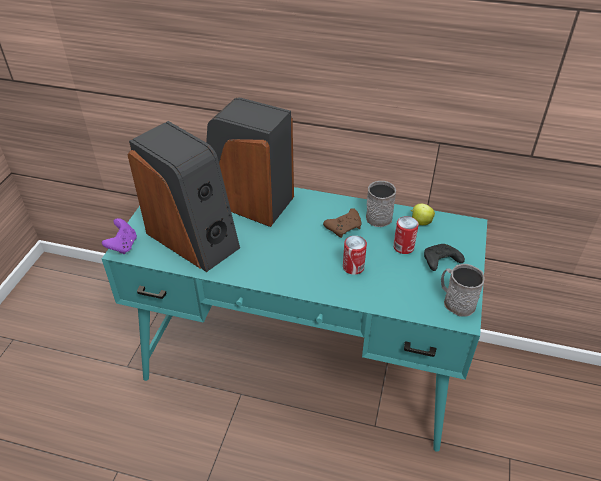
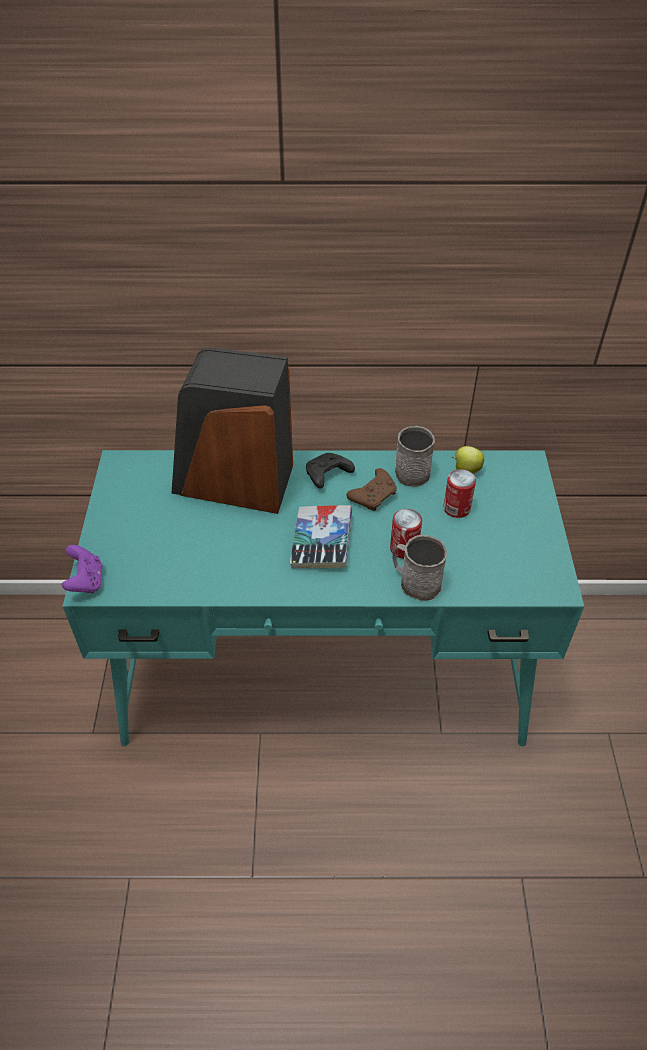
camera: 15 degrees left, 5 degrees up
(193, 238) = (181, 551): speaker -> none
(294, 251) = (321, 542): none -> book
(440, 262) = (507, 519): black game controller -> black game controller (327, 475)
(455, 301) = (542, 568): grey mug -> grey mug (415, 582)

